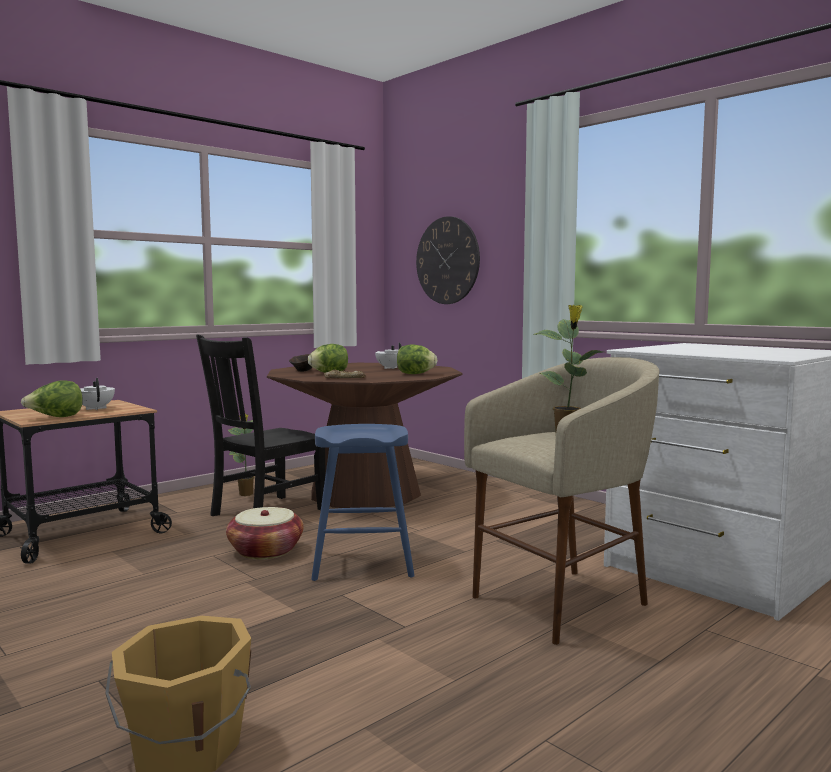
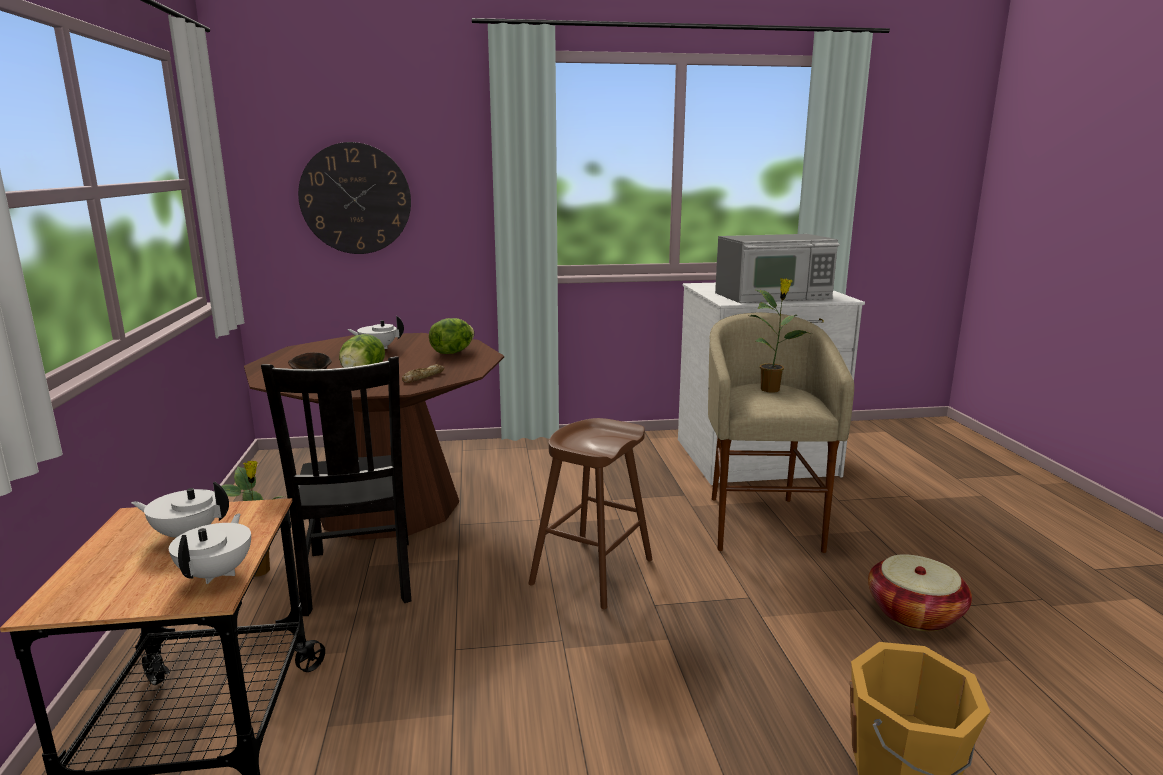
camera: 55 degrees left, 10 degrees up
(56, 417) = (217, 573): lettuce -> white teapot
(265, 551) = (487, 612): basket -> basket (914, 613)
(362, 564) = (592, 572): blue stool -> brown stool
(709, 351) = (774, 296): none -> microwave

